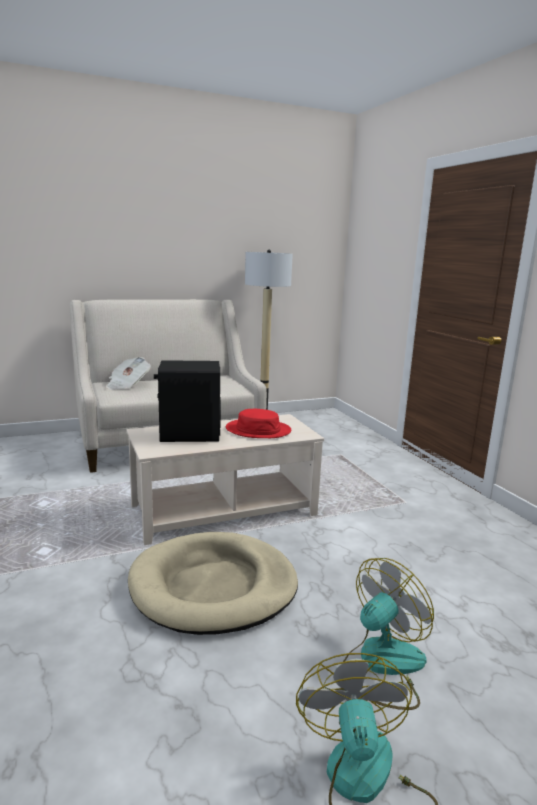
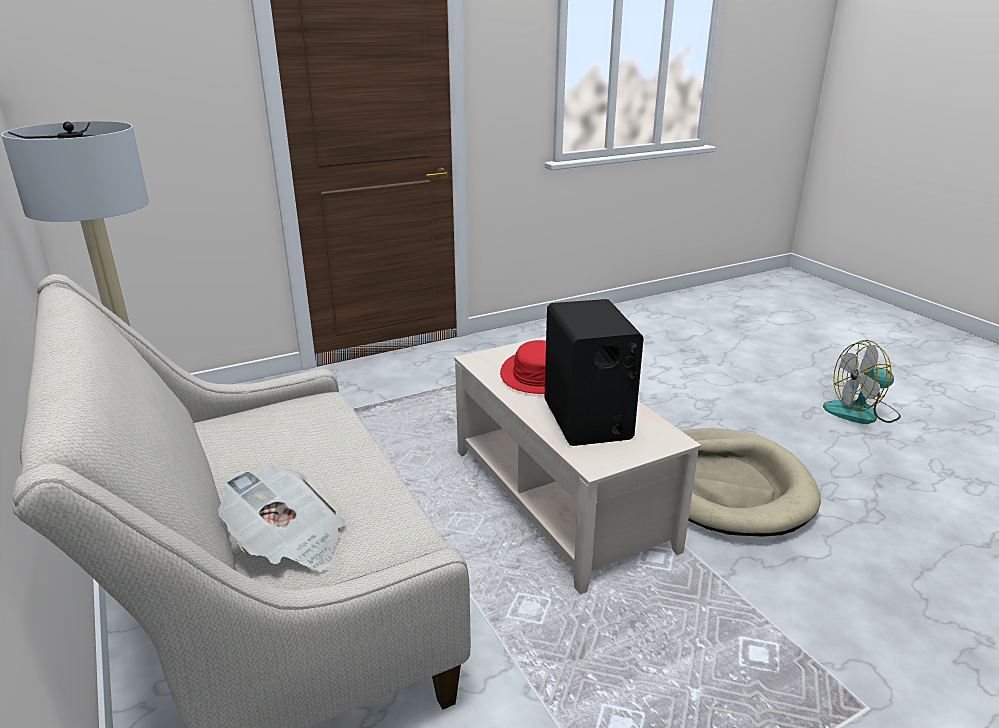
camera: 95 degrees left, 10 degrees up
(381, 665) = (760, 402): fan -> none

